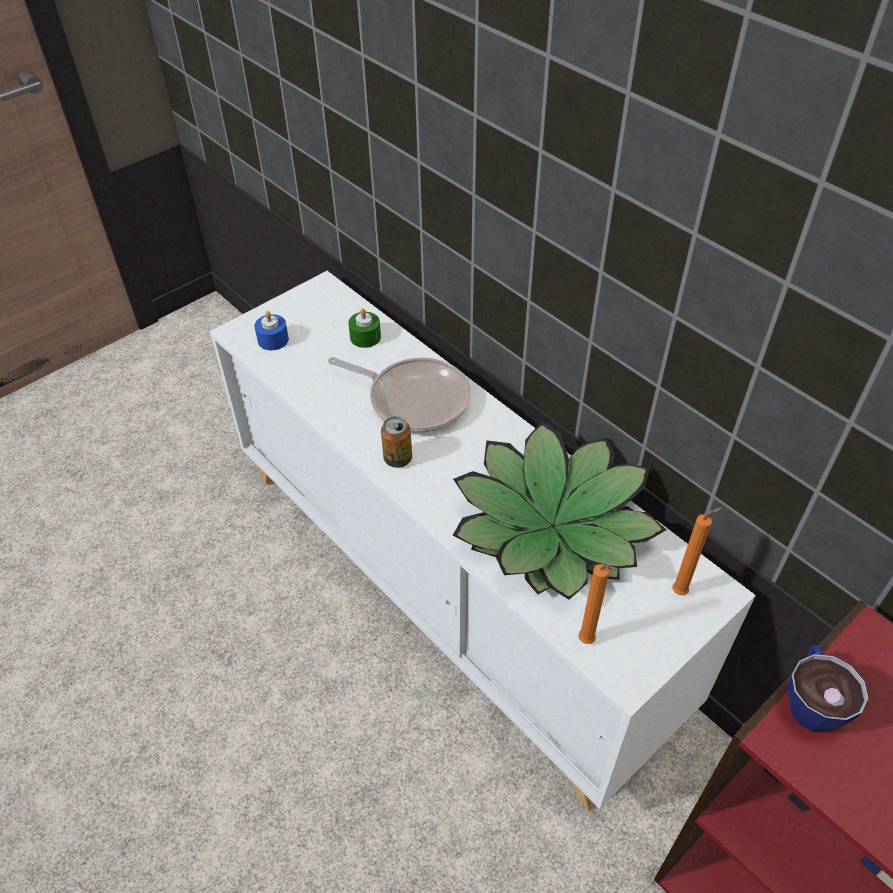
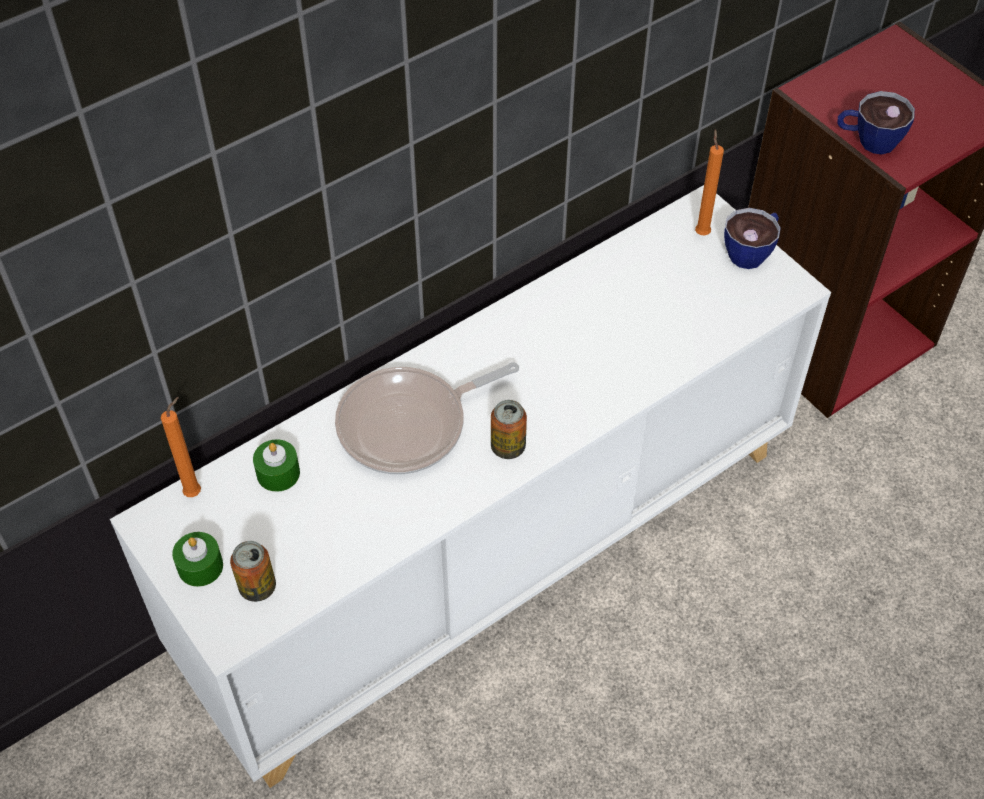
camera: 85 degrees left, 5 degrees up
(273, 340) = (257, 587): blue candle -> can
(290, 312) = (200, 566): none -> green candle
(414, 399) = (409, 425): frying pan -> frying pan turned 150 degrees counterclockwise
(552, 526) = (618, 317): potted plant -> none
(588, 641) = (756, 308): orange candle -> orange candle (195, 492)
(668, 638) = (752, 251): none -> cup

